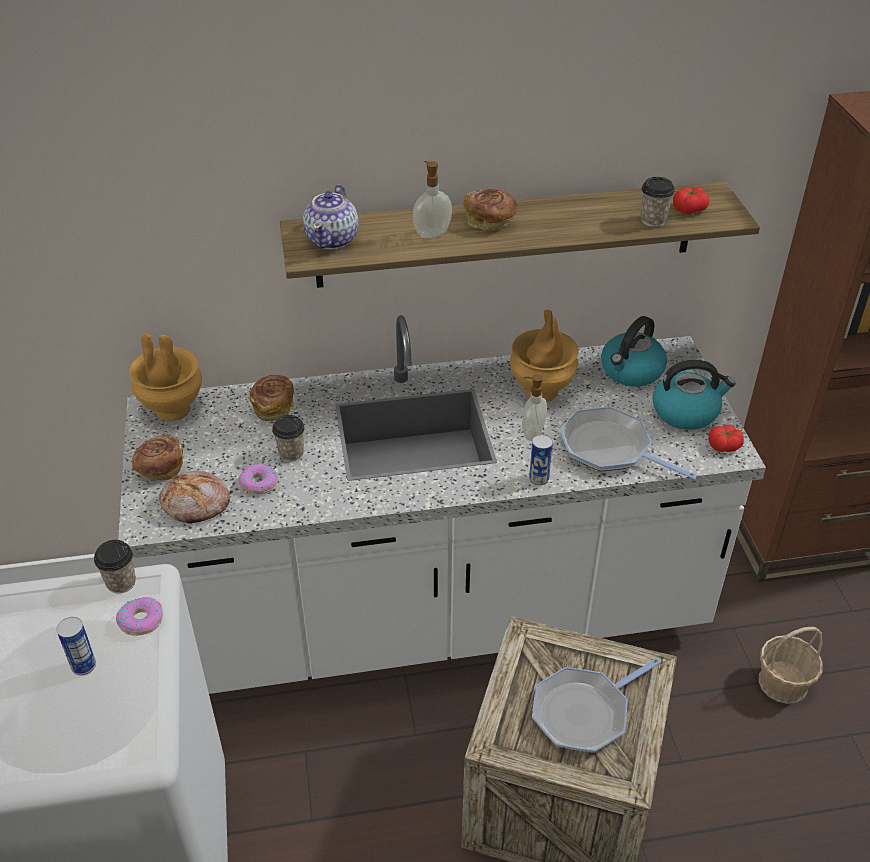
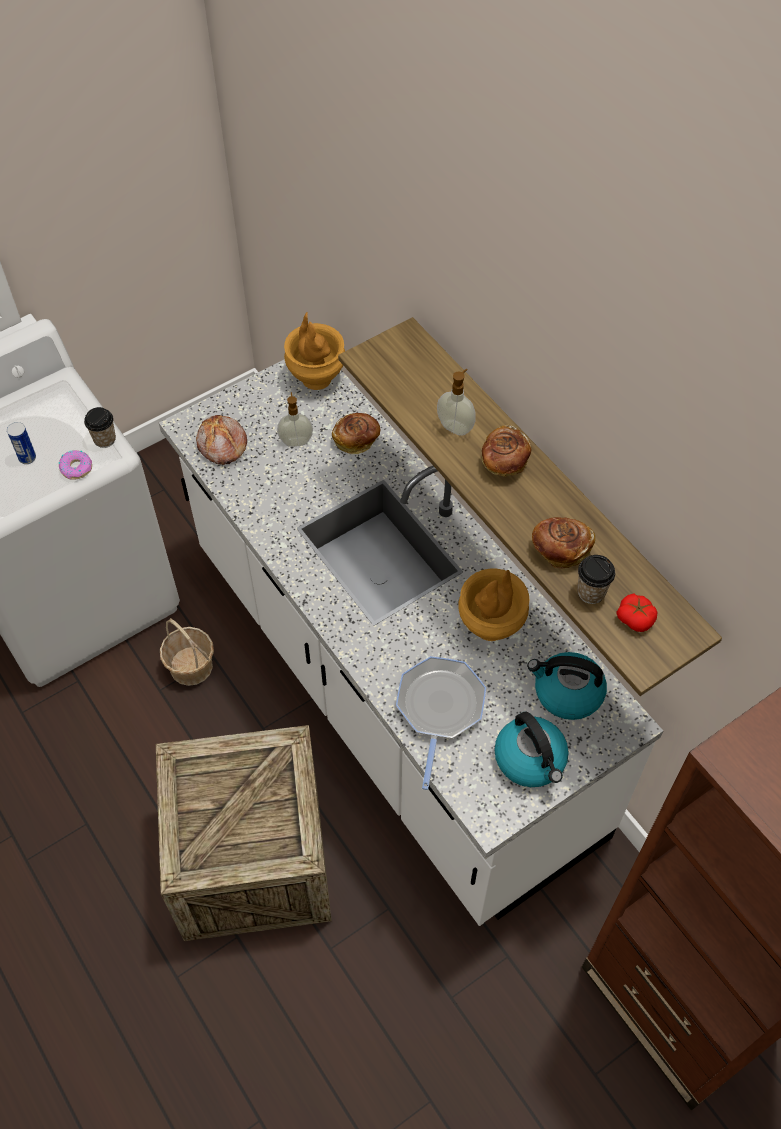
camera: 65 degrees right, 15 degrees up
(160, 468) = (248, 404): bread -> bread (560, 549)
(259, 483) = (263, 472): donut -> none
(291, 453) = (307, 477): cup -> none
(333, 239) = (403, 363): teapot -> none
(531, 433) = (427, 638): soap dispenser -> soap dispenser (296, 441)
(539, 479) = (368, 665): can -> none
(584, 712) = (232, 815): frying pan -> none
(724, 446) = (497, 807): tomato -> none
(783, 683) = (462, 1022): basket -> basket (191, 667)

